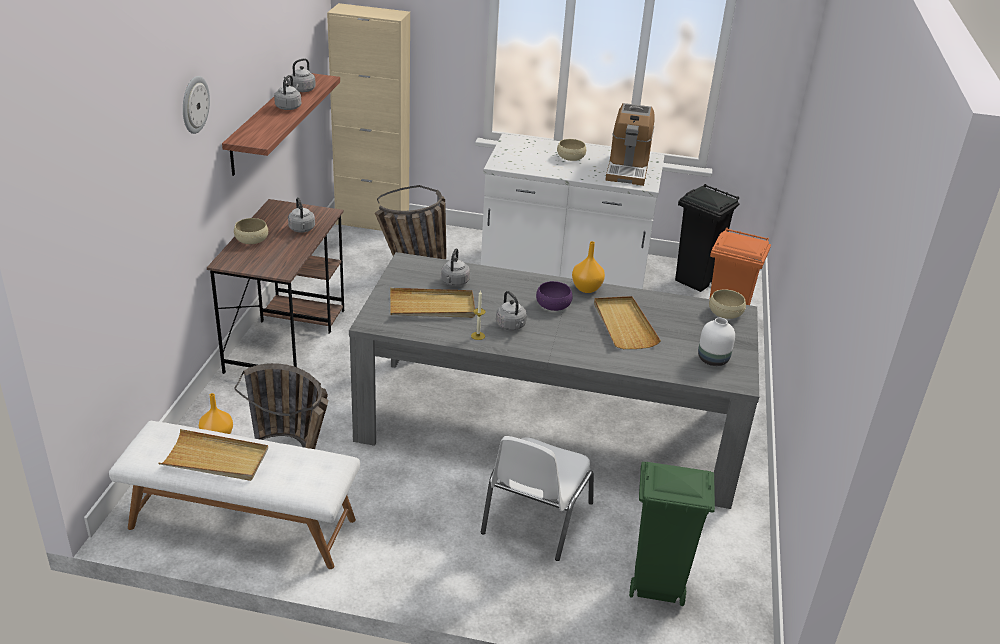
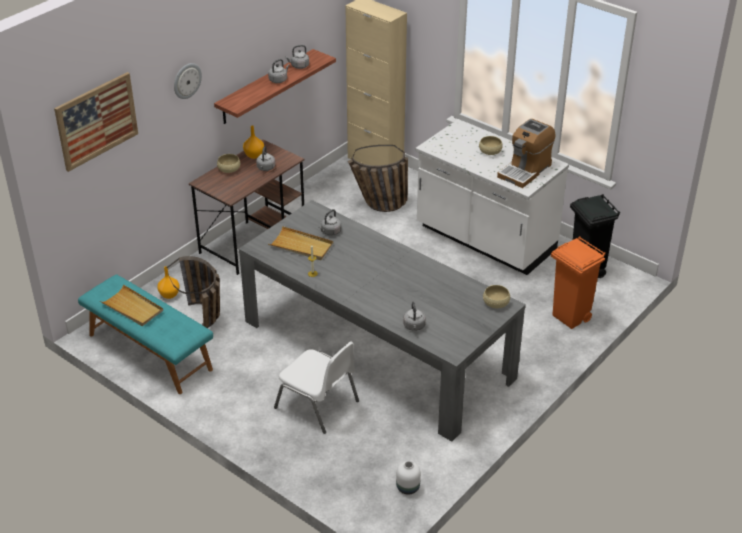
camera: 30 degrees right, 5 degrees up
(101, 165) = (97, 121): none -> picture
(242, 524) = (149, 352): white bench -> turquoise bench
(511, 326) = (339, 273): grey kettle -> grey kettle (414, 327)
(535, 519) = (318, 405): white chair -> white chair turned 105 degrees counterclockwise
(553, 305) = (380, 265): purple bowl -> none
(586, 289) = (414, 259): orange vase -> orange vase (253, 155)
(624, 325) = (415, 292): beige tray -> none
(655, 587) = (357, 470): green trash can -> none
(712, 360) = (451, 333): white vase -> white vase (407, 488)

